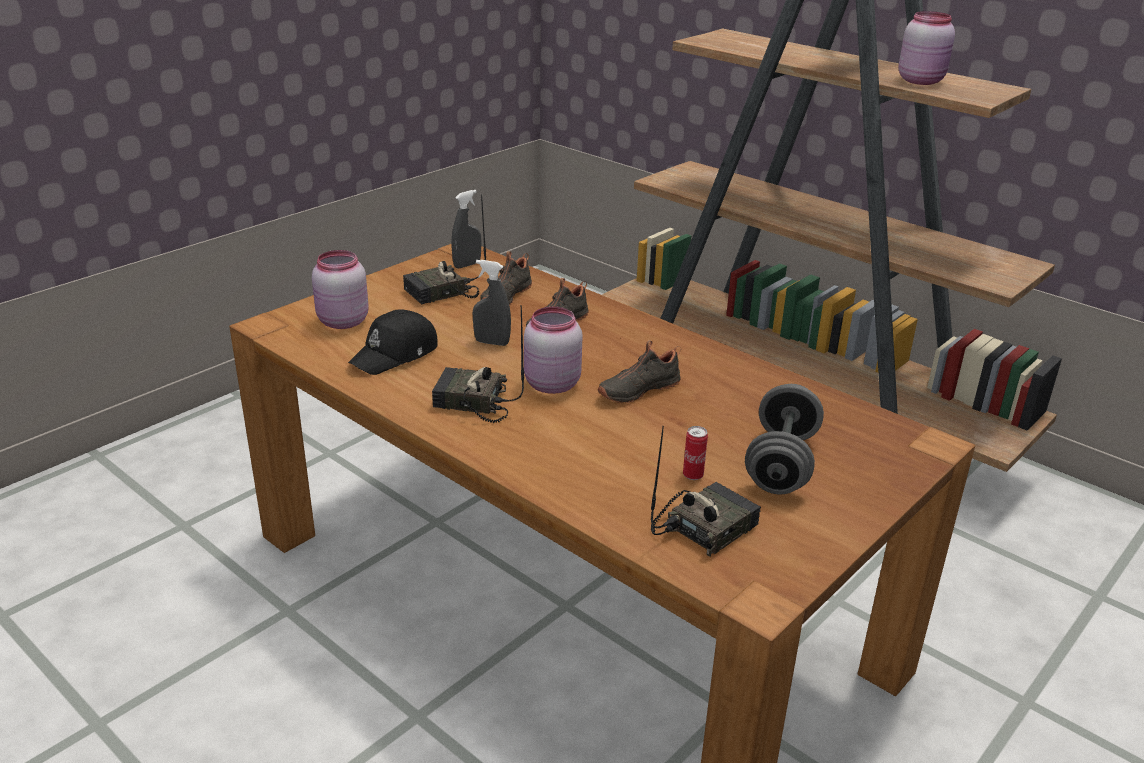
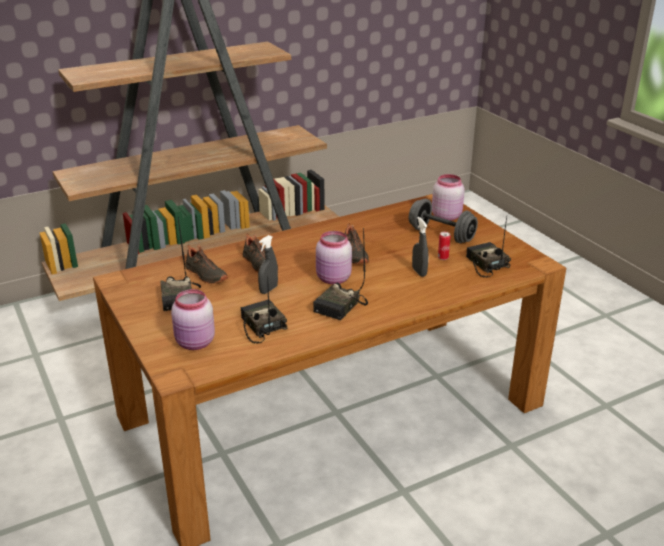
camera: 70 degrees left, 0 degrees up
(396, 354) = (261, 326): black cap -> radio
(467, 265) = (141, 281): grey spray bottle -> grey spray bottle (419, 272)
(921, 81) = (233, 54): pink jar -> pink jar (446, 216)

